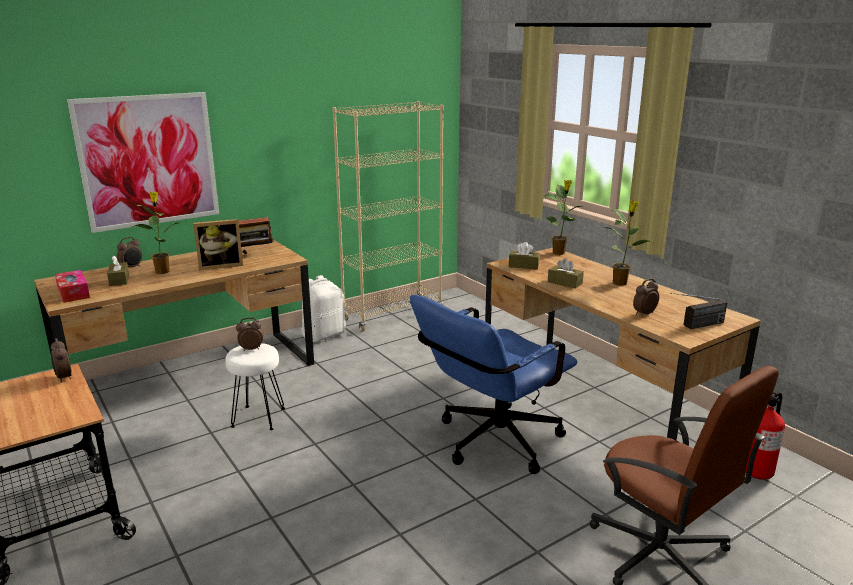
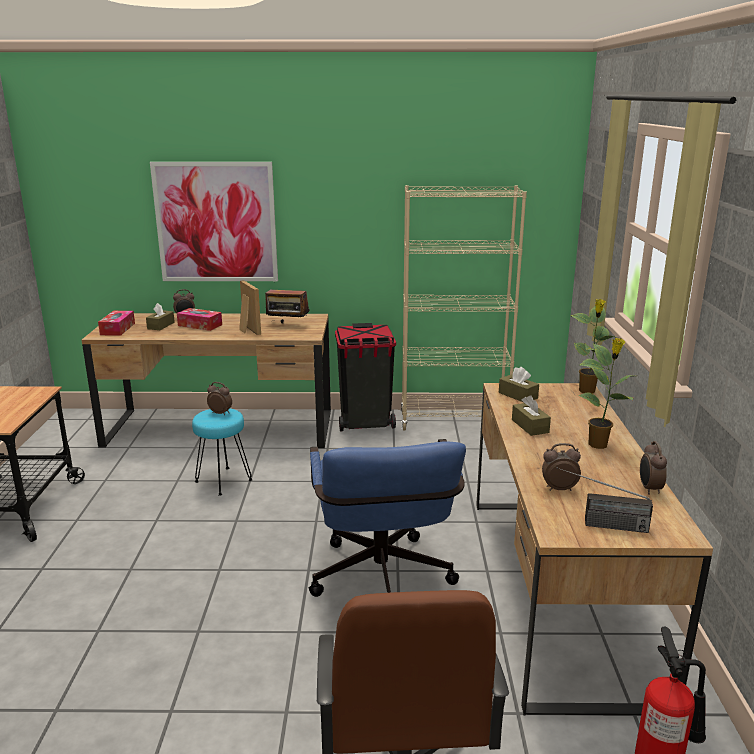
camera: 35 degrees right, 0 degrees up
(64, 378) = (37, 394): alarm clock -> alarm clock (649, 489)
(163, 271) = (200, 325): potted plant -> tissue box
(220, 265) = (247, 330): picture frame -> picture frame turned 135 degrees counterclockwise
(258, 418) = (223, 481): white stool -> turquoise stool
(323, 335) = (365, 423): white backpack -> black trash can
(491, 443) = (382, 585): blue office chair -> blue office chair turned 90 degrees counterclockwise

